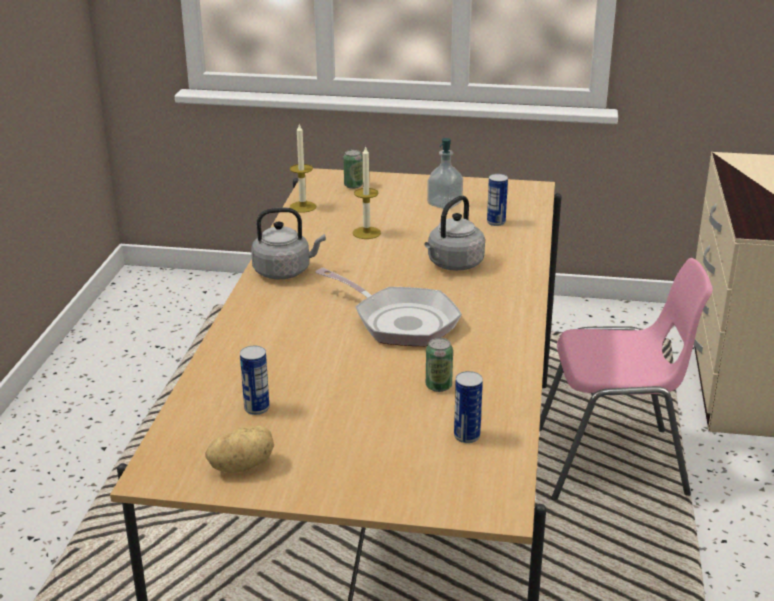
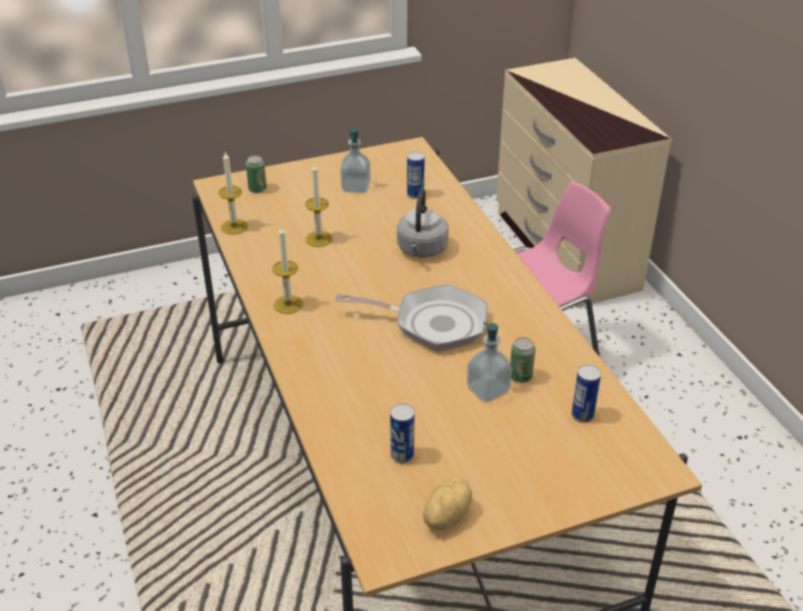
camera: 30 degrees left, 10 degrees up
(285, 271) = (288, 304): grey kettle -> candle
(394, 386) = (488, 390): none -> soap dispenser

